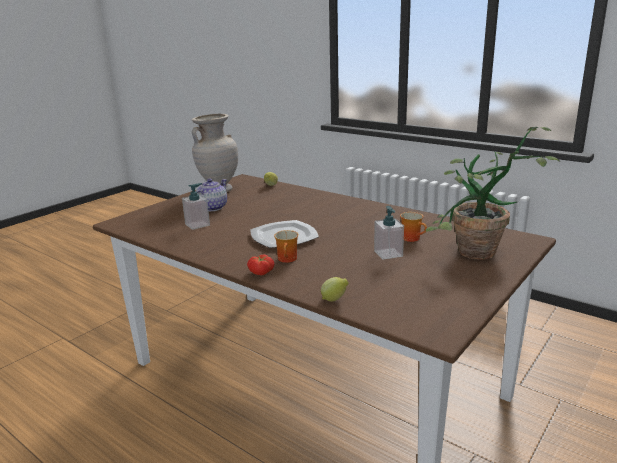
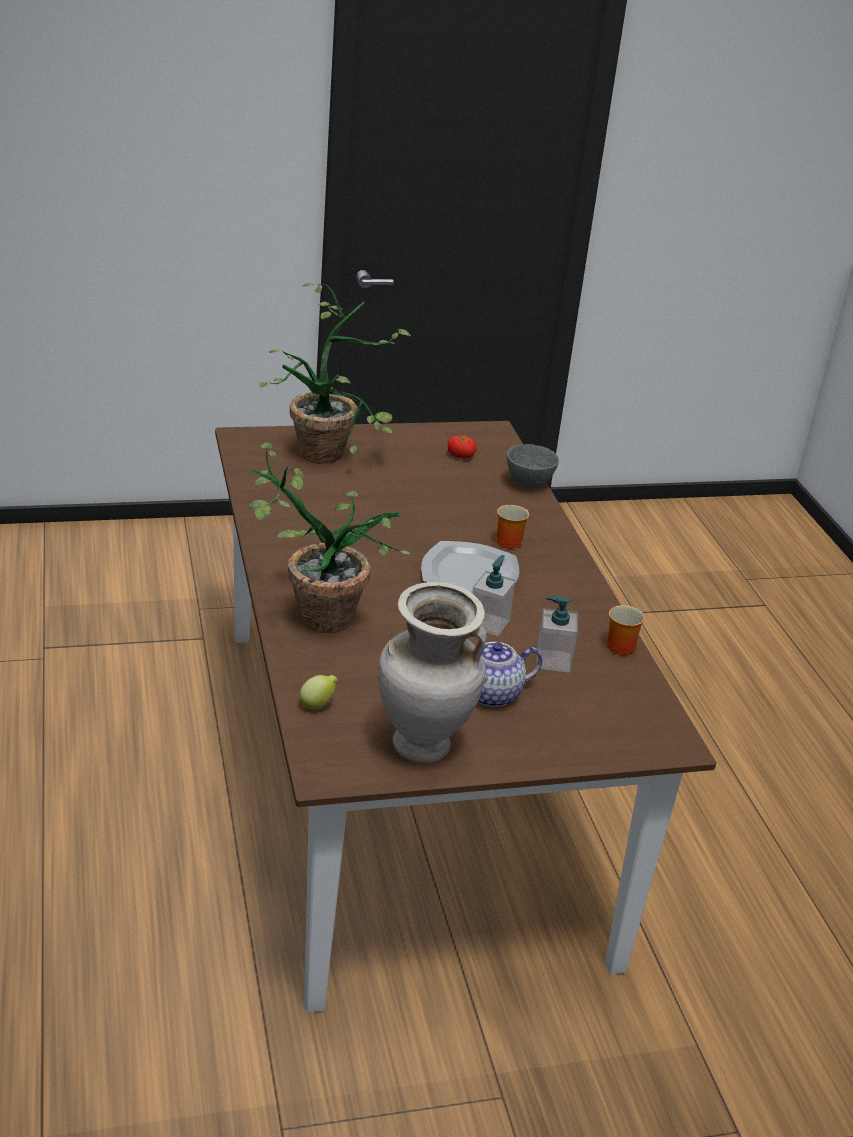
camera: 145 degrees left, 10 degrees up
(261, 273) = (558, 539): tomato -> tomato (461, 455)
(320, 200) = (311, 614): none -> potted plant
(334, 299) = (527, 484): lemon -> grey bowl
(388, 253) = (401, 494): soap dispenser -> soap dispenser (489, 623)
(413, 238) = (340, 495): mug -> mug (618, 644)

